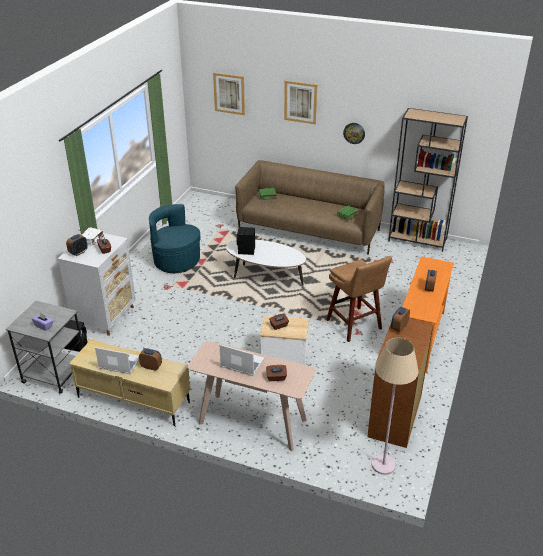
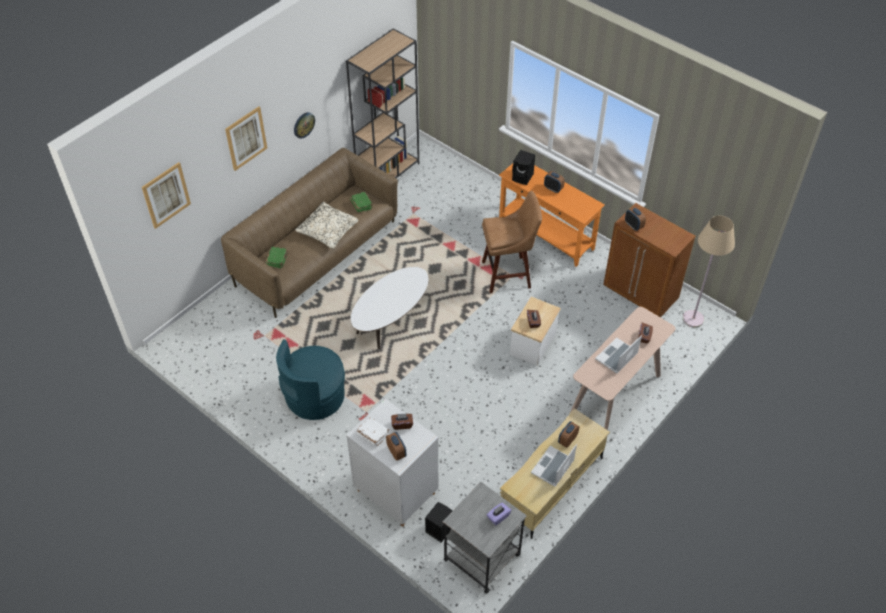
camera: 70 degrees left, 15 degrees up
(246, 251) = (379, 314): black speaker -> black speaker (523, 177)
(311, 209) = (328, 230): none -> beige pillow

